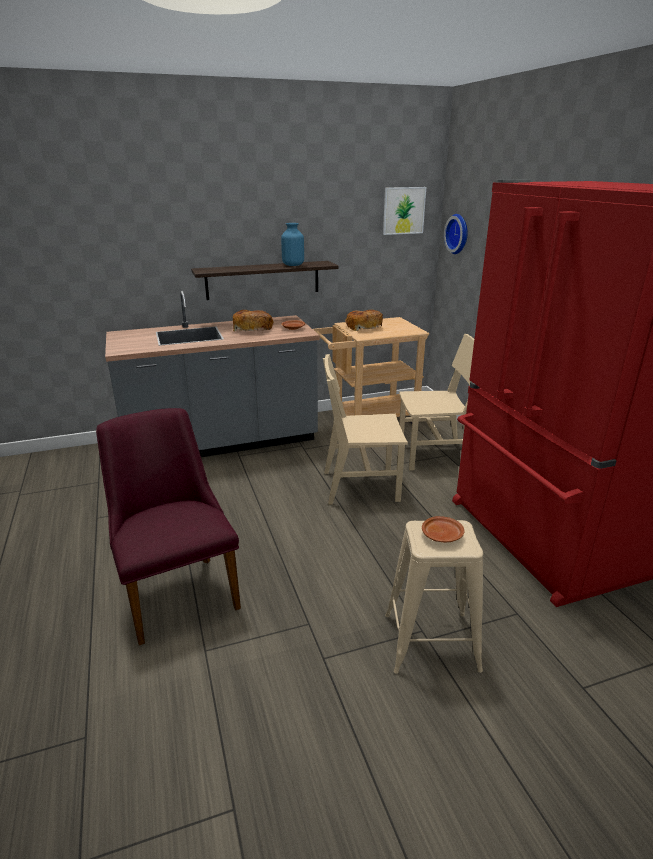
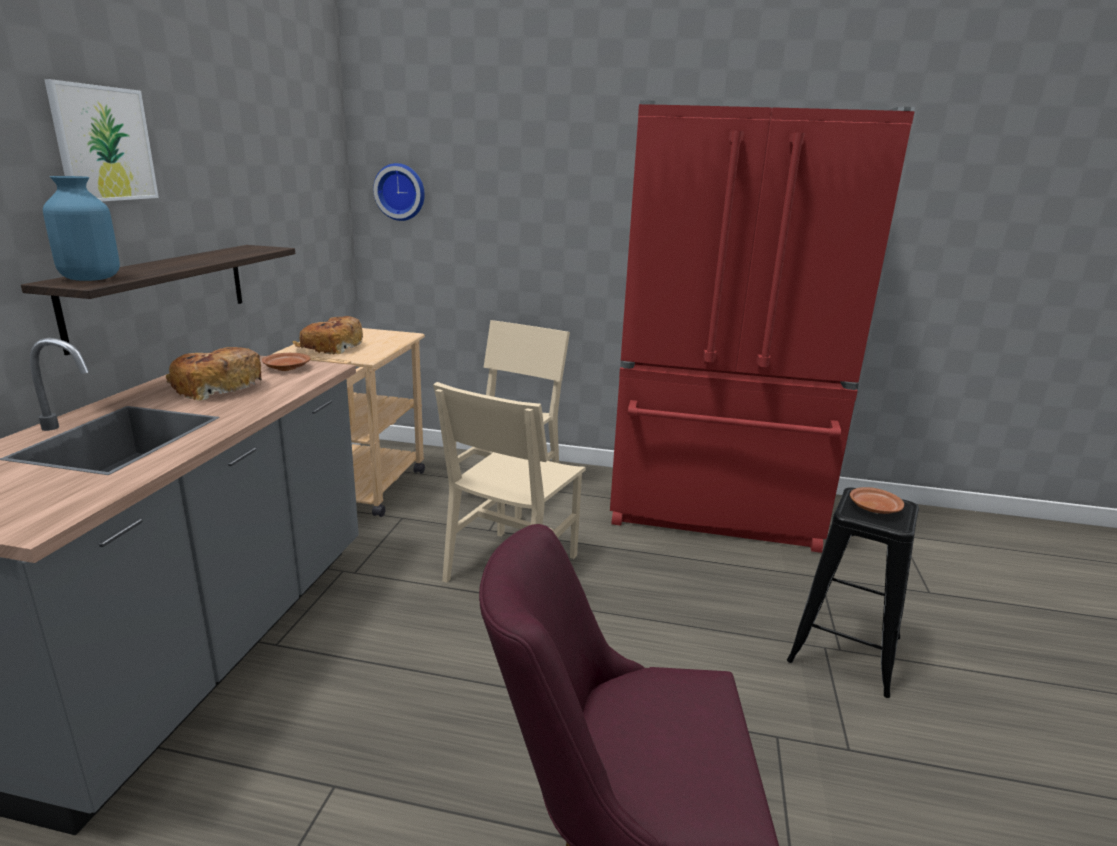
camera: 60 degrees left, 5 degrees down
(293, 265) = (222, 255): blue vase -> blue vase (90, 278)
(403, 210) = (316, 159): picture -> picture (104, 144)
(431, 641) = (844, 649): beige stool -> black stool

